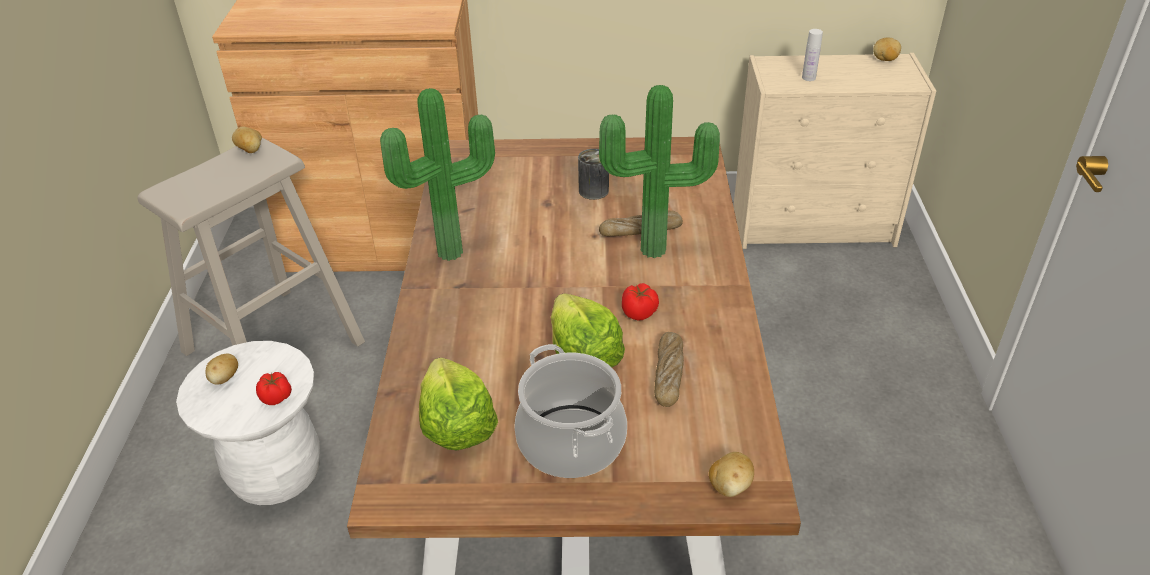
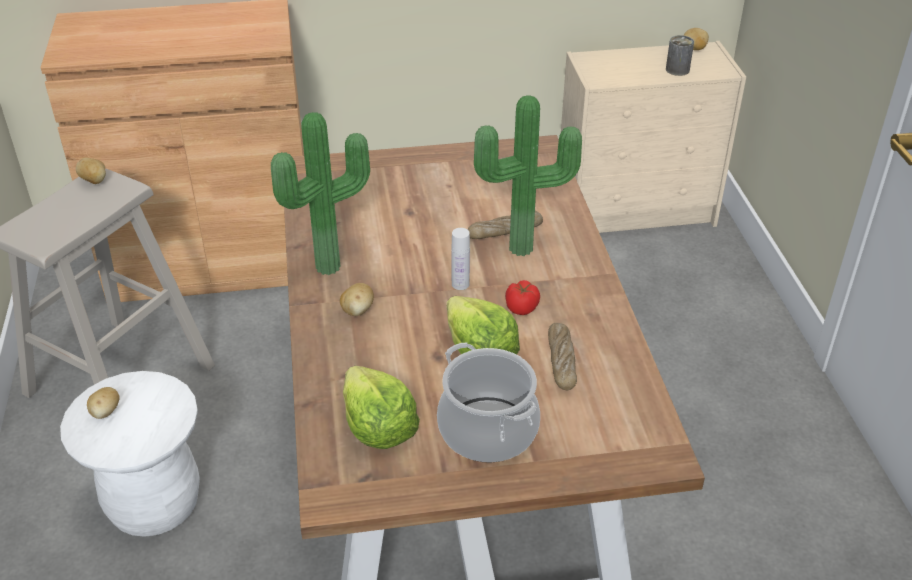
camera: 10 degrees left, 0 degrees up
(277, 397) = (164, 425): tomato -> none
(593, 191) = (451, 196): can -> can (677, 69)
(729, 486) = (637, 453): potato -> potato (358, 310)
(808, 77) = (627, 71): white bottle -> white bottle (460, 284)

